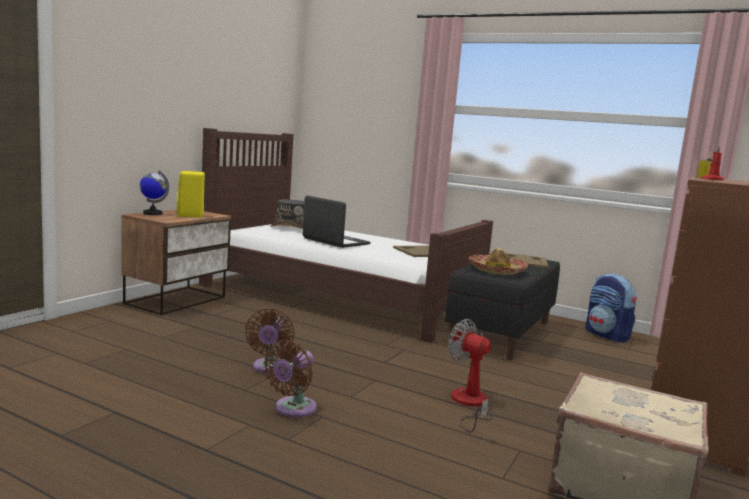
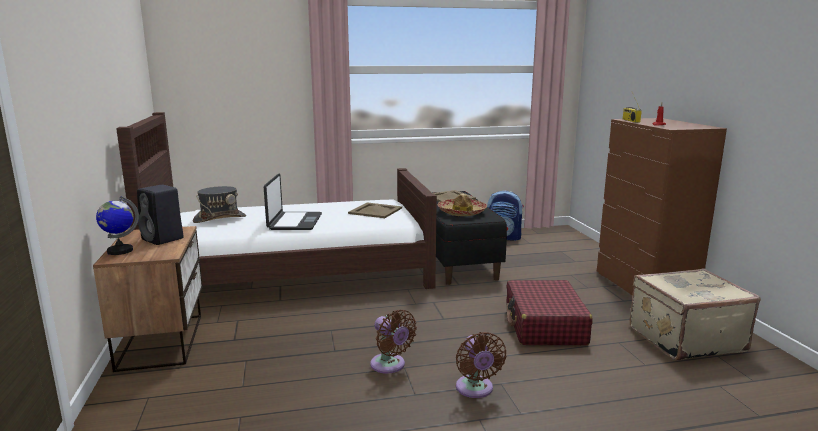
camera: 40 degrees left, 5 degrees up
(191, 215) = (163, 239): yellow speaker -> black speaker
(335, 241) = (294, 222): laptop -> laptop turned 90 degrees clockwise
(470, 404) = (544, 325): fan -> red suitcase

